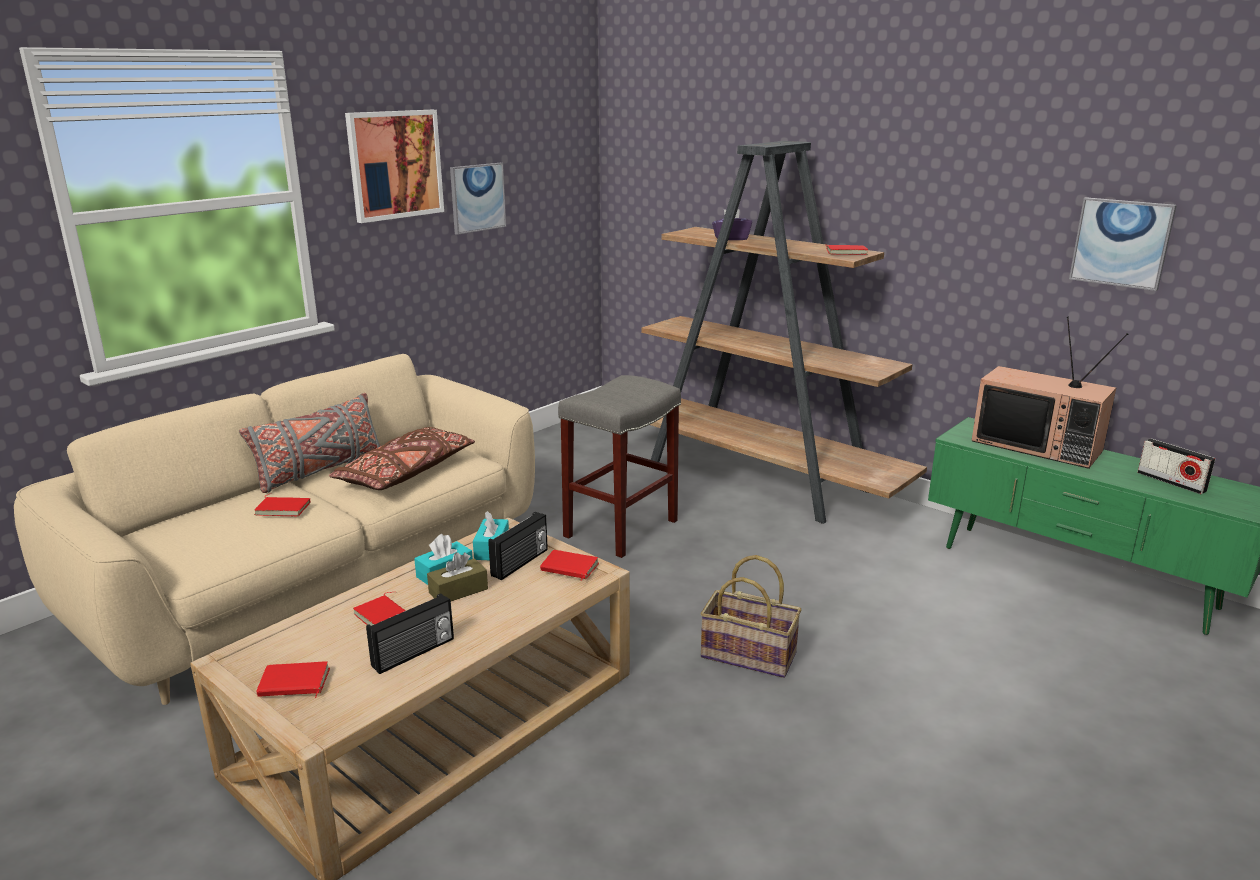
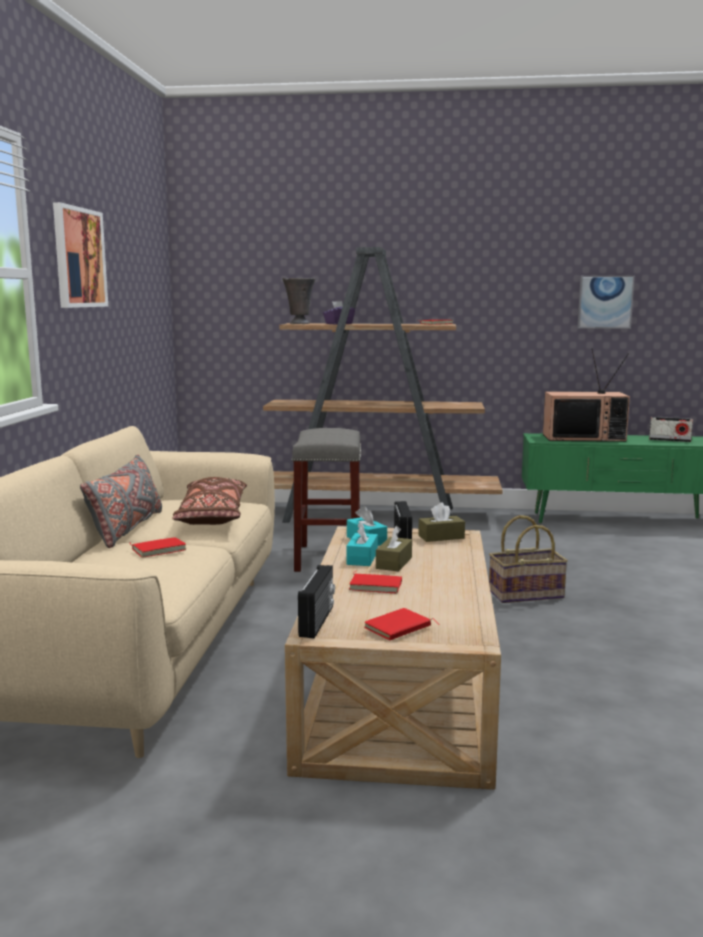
camera: 35 degrees left, 10 degrees down
(414, 653) = (440, 594): radio -> radio (318, 621)
(477, 197) = (119, 298): picture -> none
(568, 568) = (441, 537): red book -> brown tissue box
(689, 233) = (299, 324): none -> grey vase

